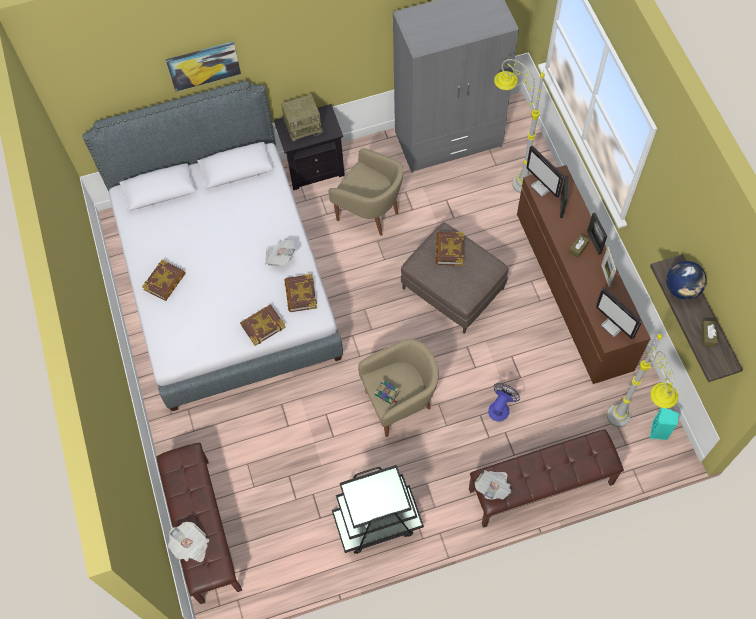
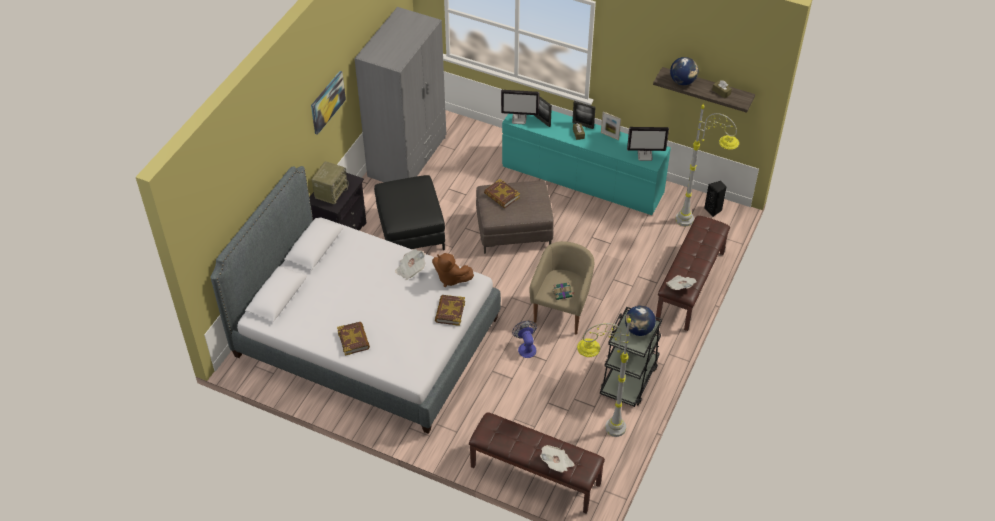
camera: 50 degrees left, 15 degrees down
(203, 65) = (266, 166): picture -> picture (327, 102)
(300, 295) = (450, 278): book -> brown plush toy
(370, 214) = (411, 230): beige armchair -> black ottoman
(381, 497) = (639, 330): none -> globe
(500, 407) = (619, 266): fan -> fan (526, 347)
(508, 175) = (468, 150): grey floor lamp -> grey floor lamp (597, 430)
(573, 291) = (582, 179): brown dresser -> turquoise dresser
(659, 432) = (713, 210): turquoise speaker -> black speaker

